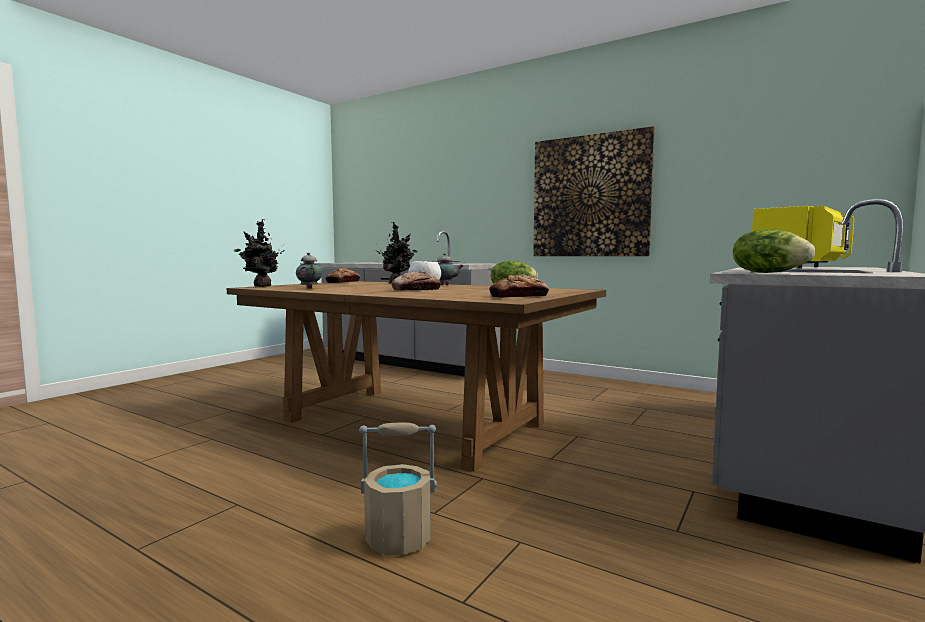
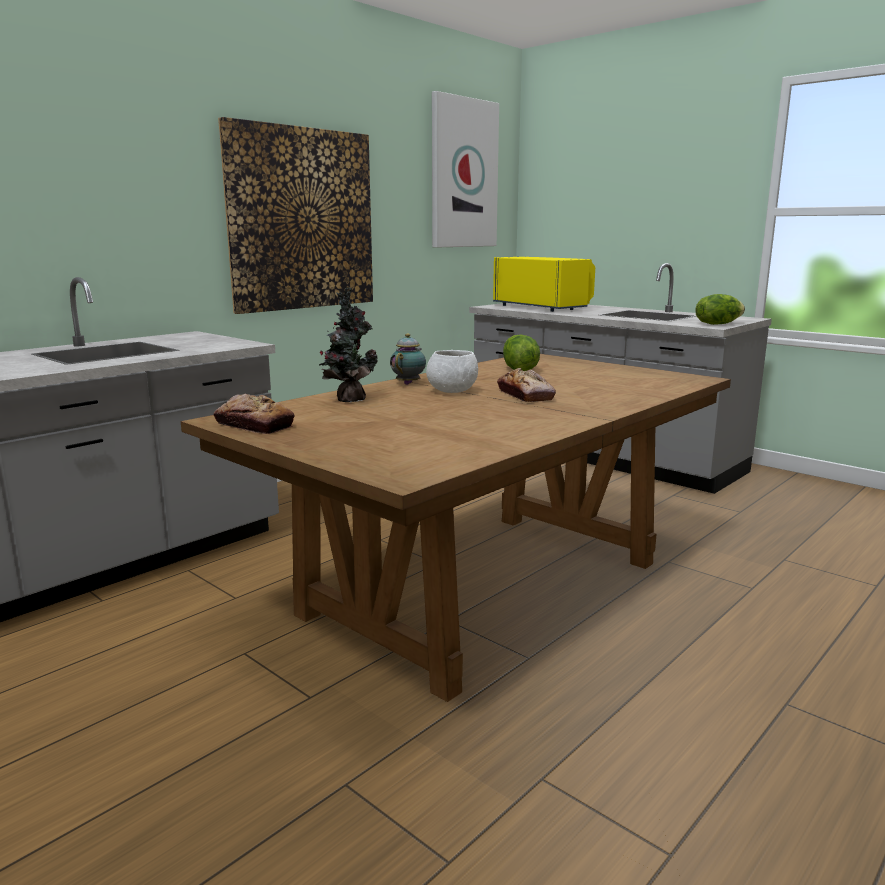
camera: 80 degrees left, 10 degrees up
(261, 286) = (371, 471): potted plant -> none
(309, 288) = (461, 438): teapot -> none
(399, 539) = (808, 604): beige bucket -> none
(518, 296) = (643, 374): bread -> none
(793, 135) = (463, 174): none -> picture

